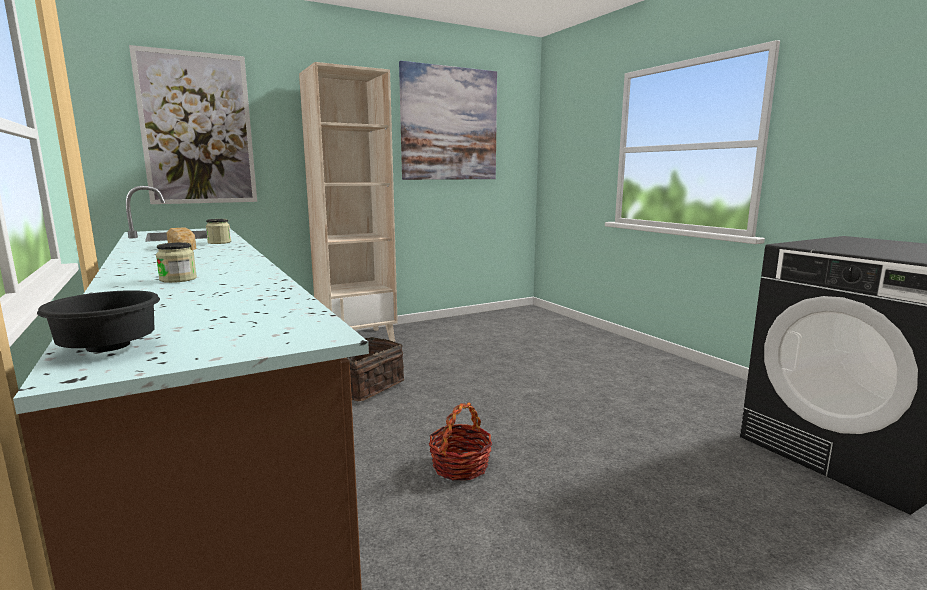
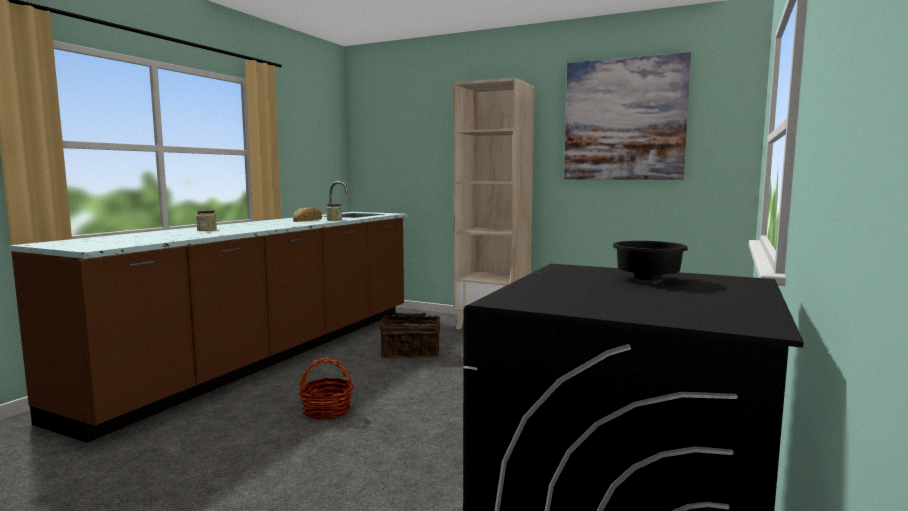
camera: 55 degrees right, 5 degrees down
(112, 347) = (69, 241): black bowl -> black bowl (649, 279)
(197, 129) = (407, 141): picture -> none

